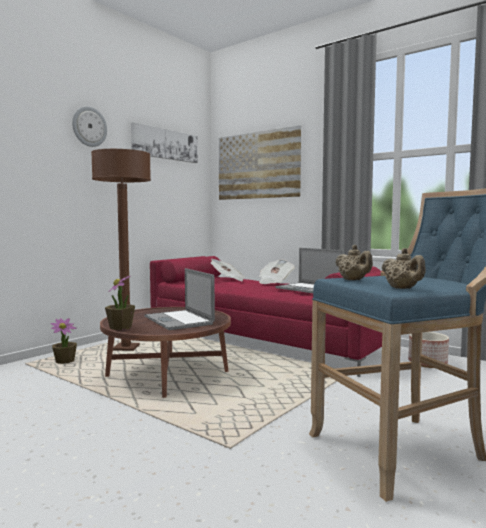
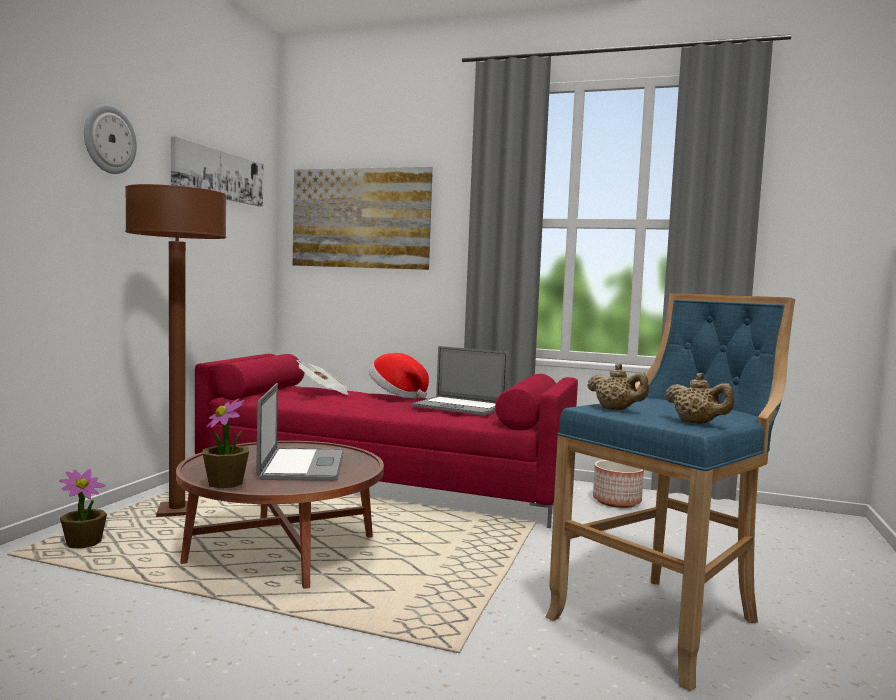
camera: 20 degrees left, 0 degrees up
(178, 320) = (303, 465): laptop -> laptop turned 135 degrees counterclockwise
(274, 282) = (397, 395): newspaper -> hat

